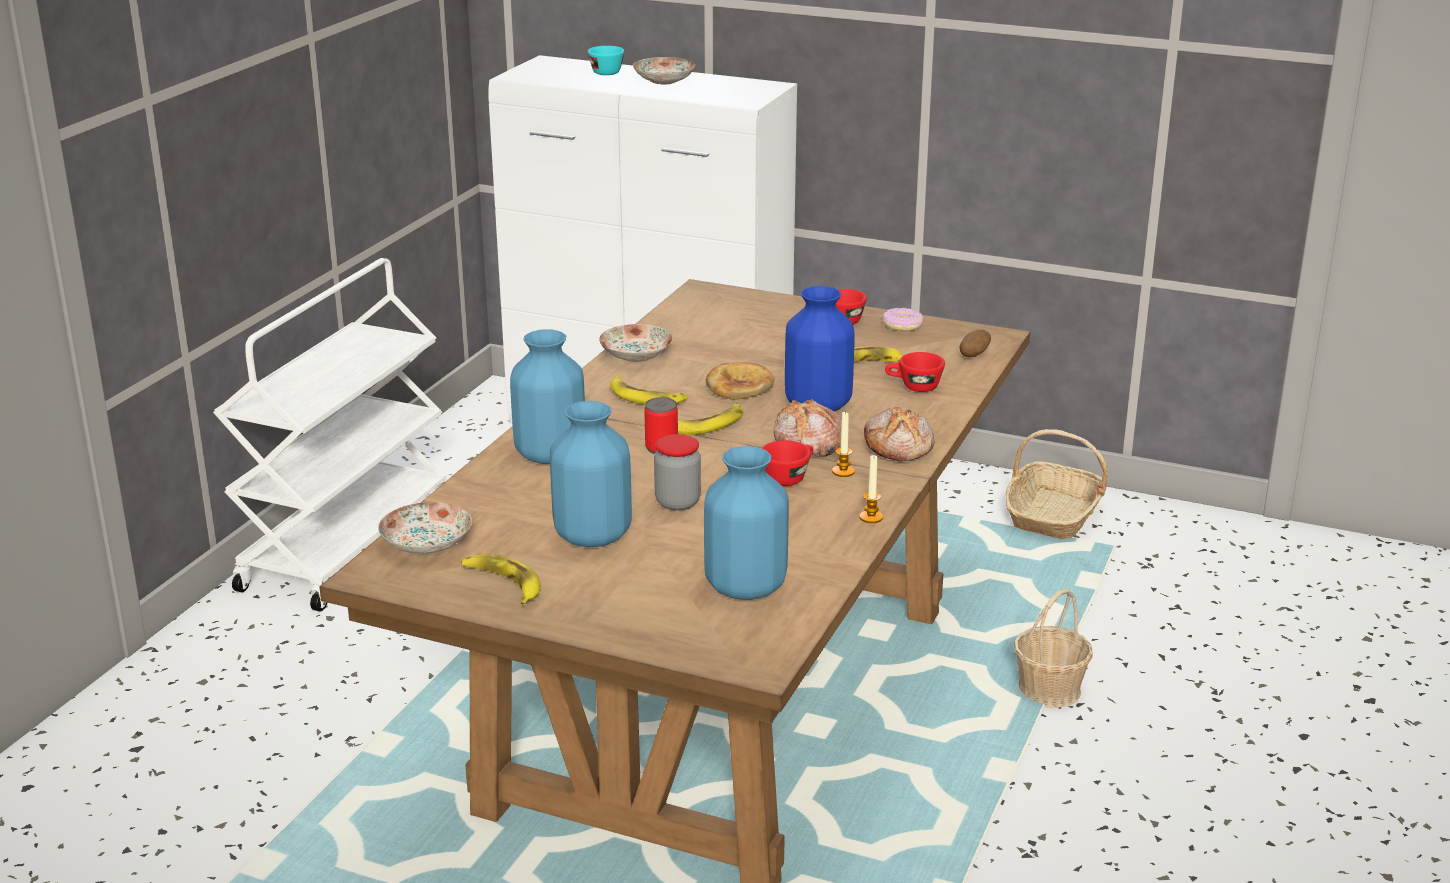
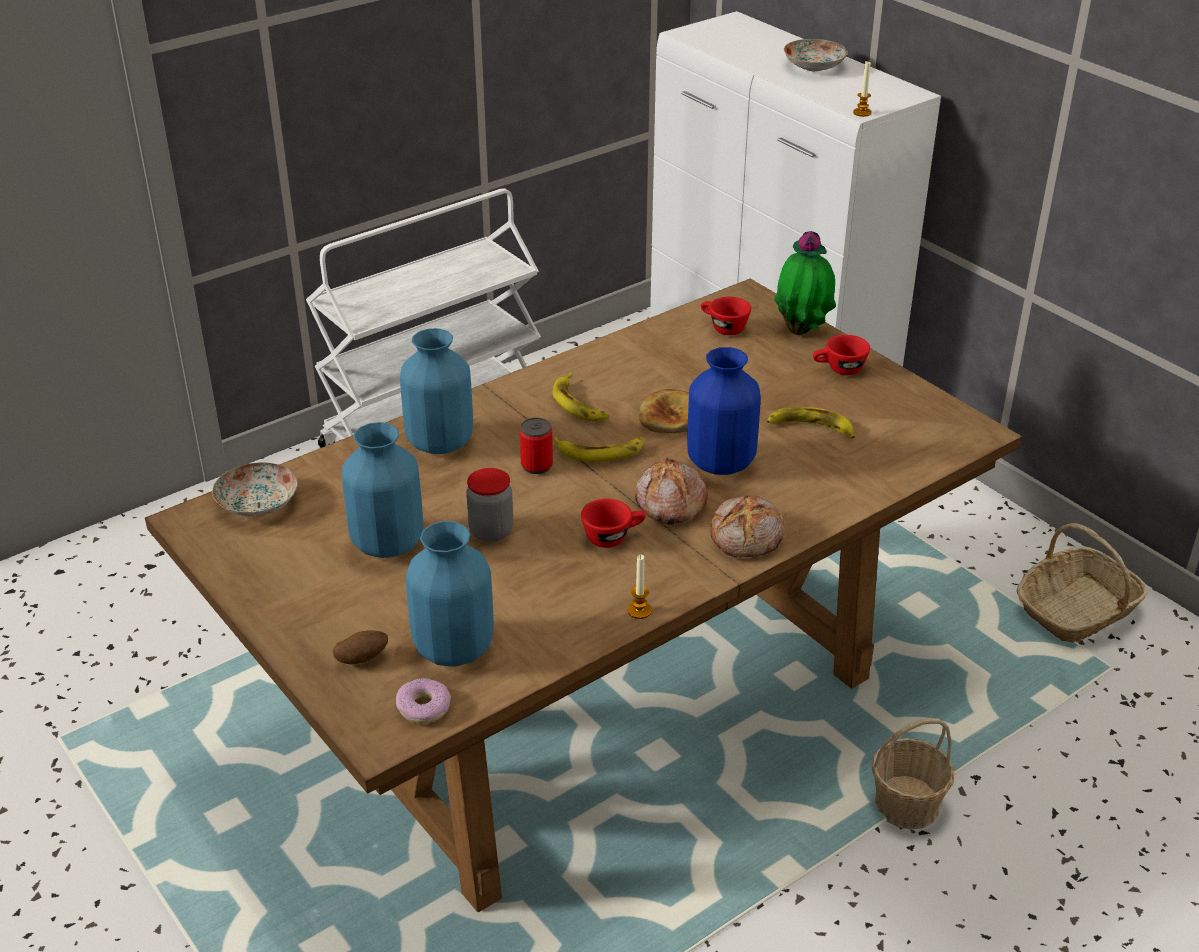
camera: 30 degrees right, 10 degrees up
(503, 583) = (273, 567): banana -> none
(604, 72) = (771, 43): turquoise cup -> none
(635, 355) = (616, 353): plate -> none
(778, 304) = (802, 331): none -> potted plant
(843, 471) = (667, 548): candle -> candle (862, 113)
(902, 325) = (897, 390): donut -> donut (424, 707)
(913, 387) = (833, 469): red cup -> red cup (723, 328)
(973, 355) = (932, 449): potato -> potato (362, 659)

